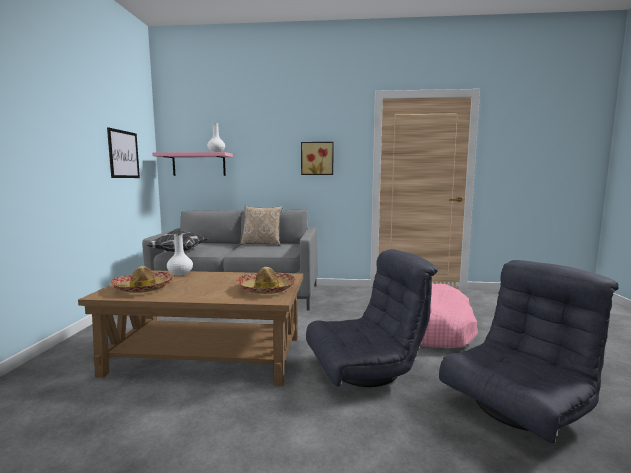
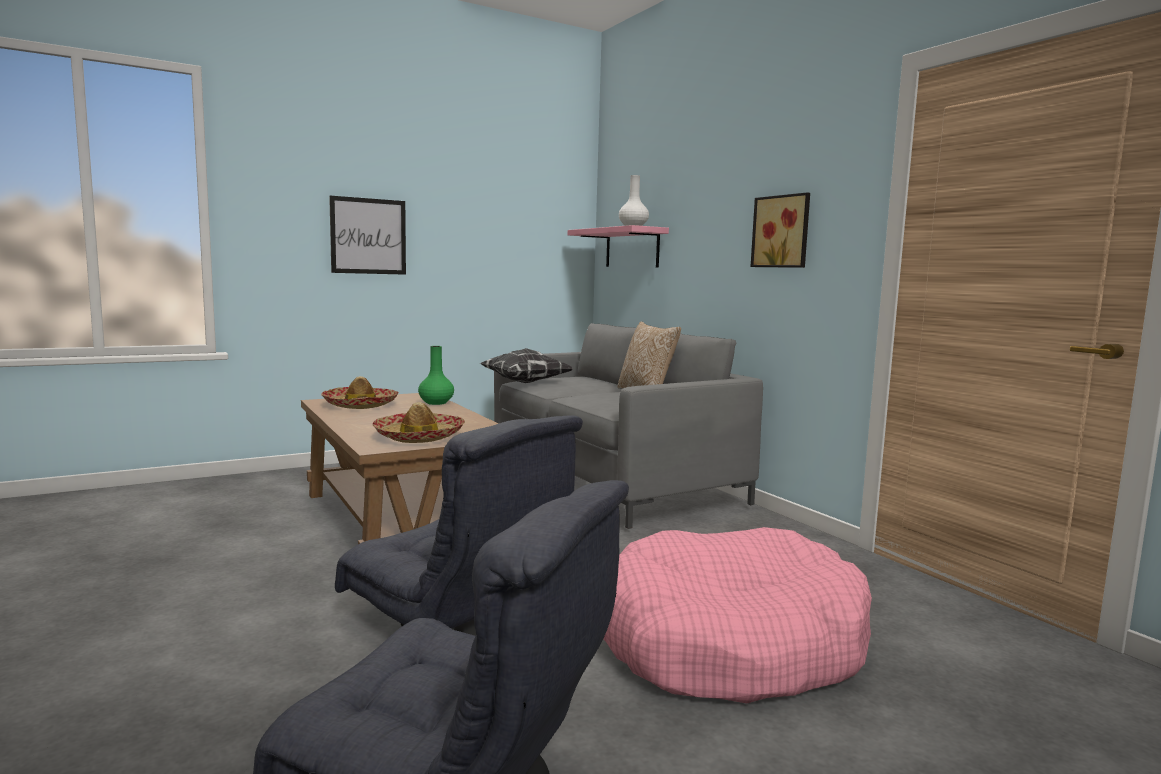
camera: 55 degrees right, 0 degrees up
(123, 154) = (513, 234): picture -> picture (368, 236)
(180, 273) = (436, 403): white vase -> green vase

